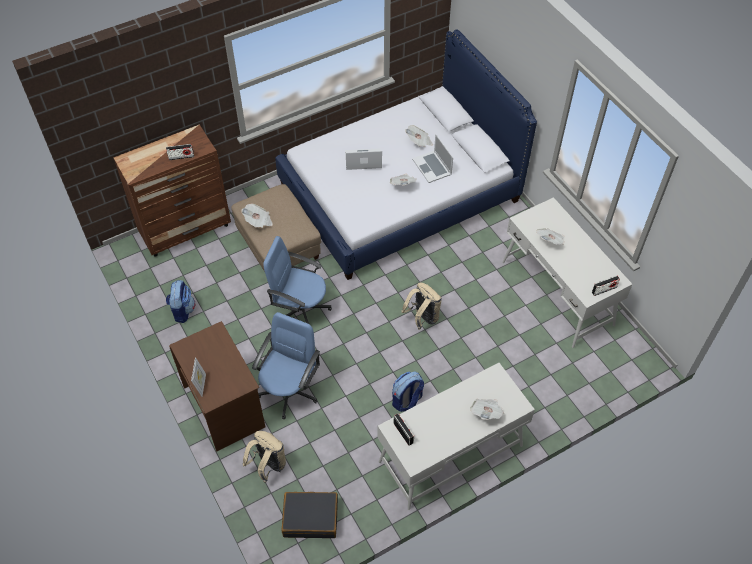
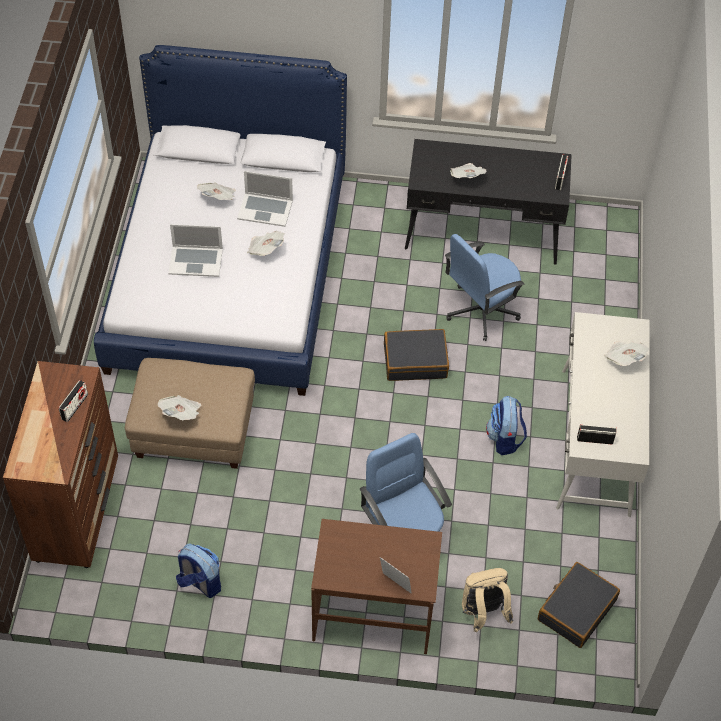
camera: 55 degrees left, 0 degrees up
(300, 309) = (305, 463): blue office chair -> blue office chair (480, 311)
(363, 160) = (196, 261): laptop -> laptop turned 120 degrees counterclockwise
(422, 318) = (415, 361): beige backpack -> black suitcase
(557, 293) = (482, 232): white desk -> black desk

